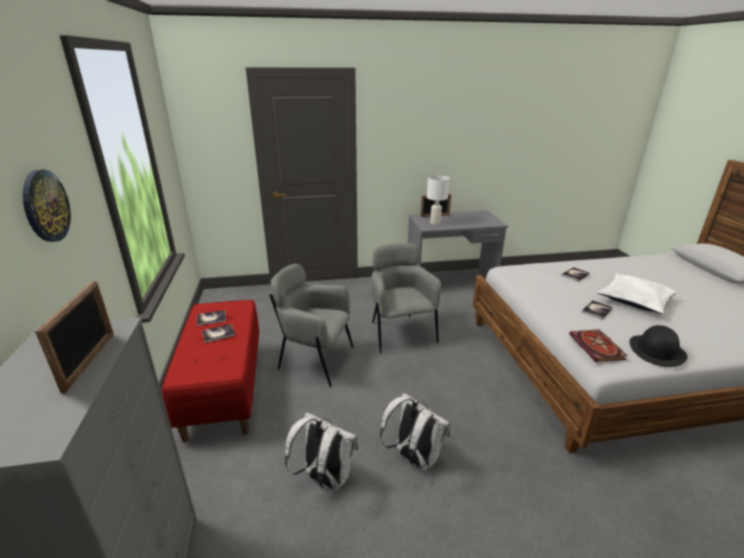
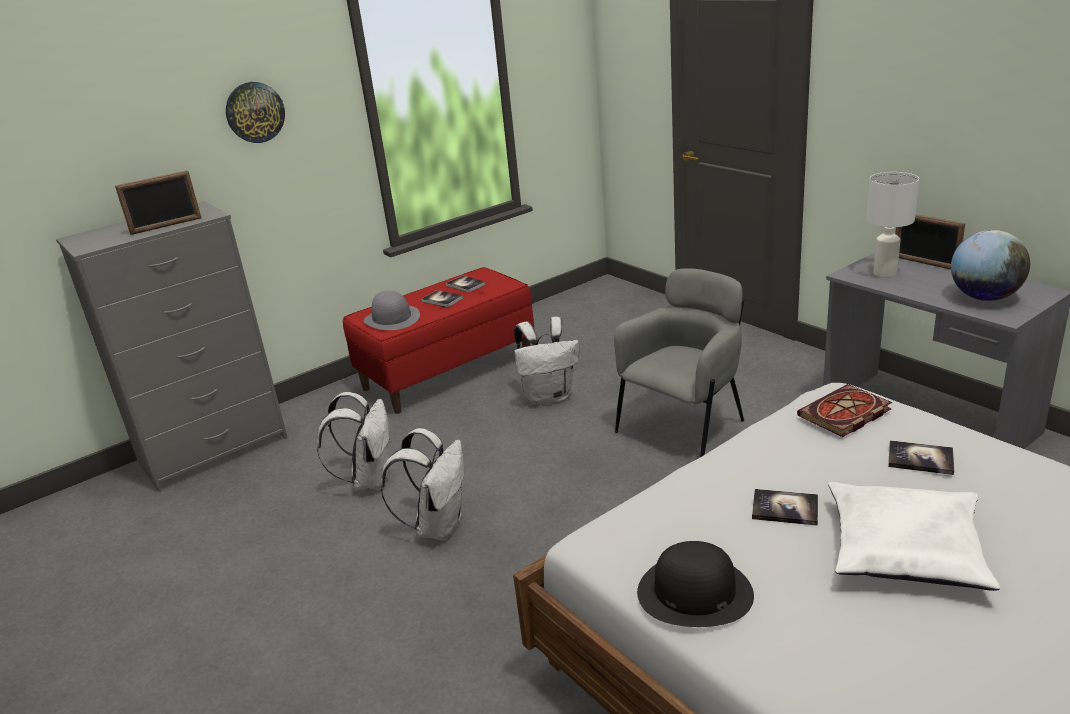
camera: 65 degrees right, 0 degrees up
(212, 363) = (392, 318): none -> grey hat
(315, 360) = (548, 397): grey armchair -> white backpack
(478, 220) = (984, 297): none -> globe
(598, 348) = (632, 525): book -> book (844, 414)

